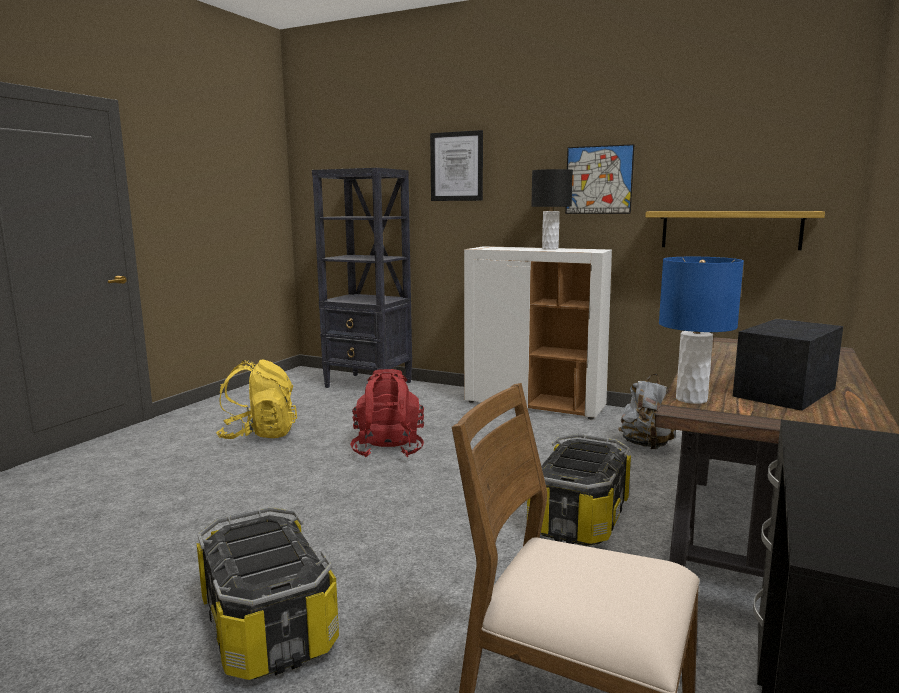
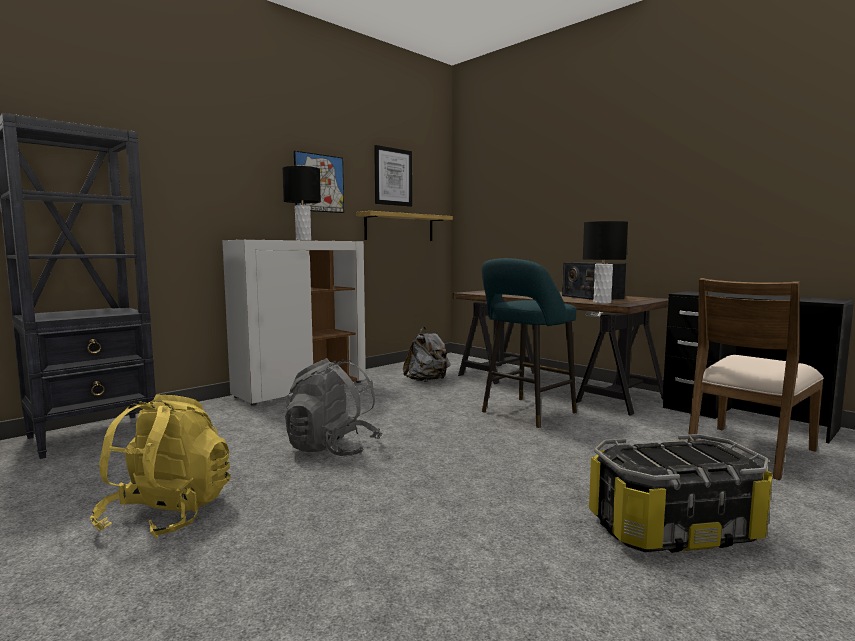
camera: 70 degrees left, 5 degrees down
(388, 449) = (332, 449): red backpack -> grey backpack
(456, 166) = (179, 150): picture -> picture (393, 177)
(578, 517) = (525, 413): storage box -> turquoise stool
(691, 399) = (602, 302): blue table lamp -> black table lamp

